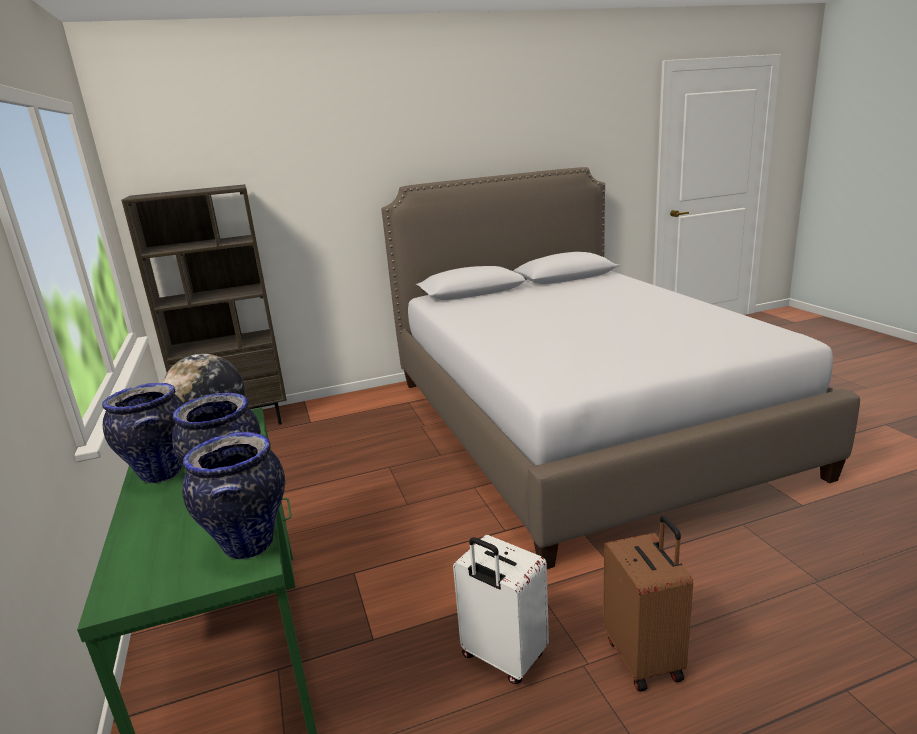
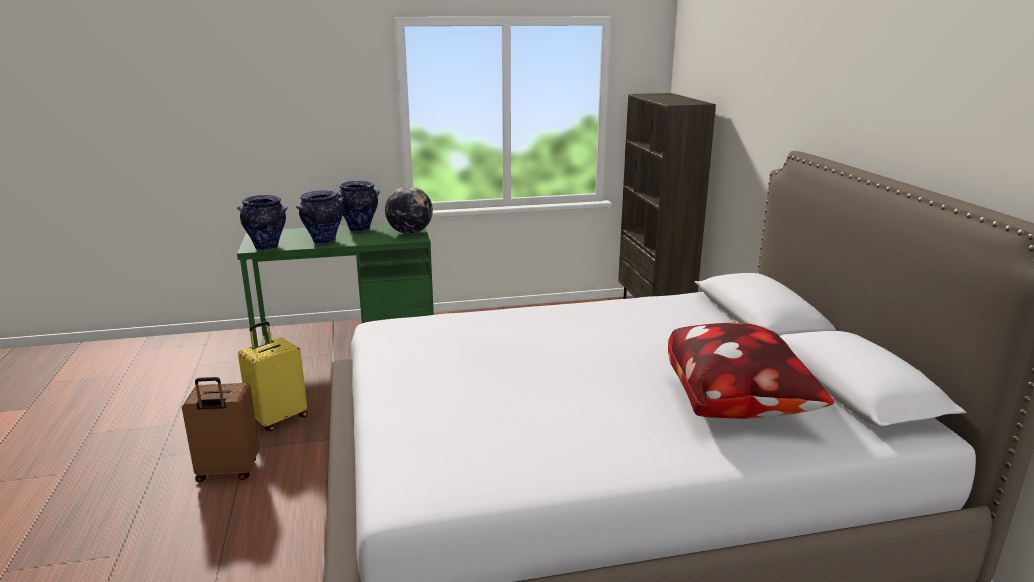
camera: 95 degrees right, 0 degrees up
(502, 658) = (278, 418): white suitcase -> yellow suitcase
(604, 291) = (737, 404): none -> pillow

